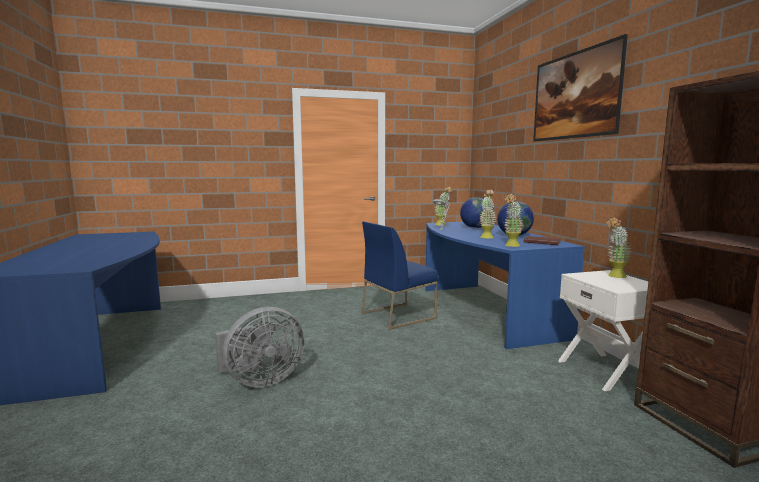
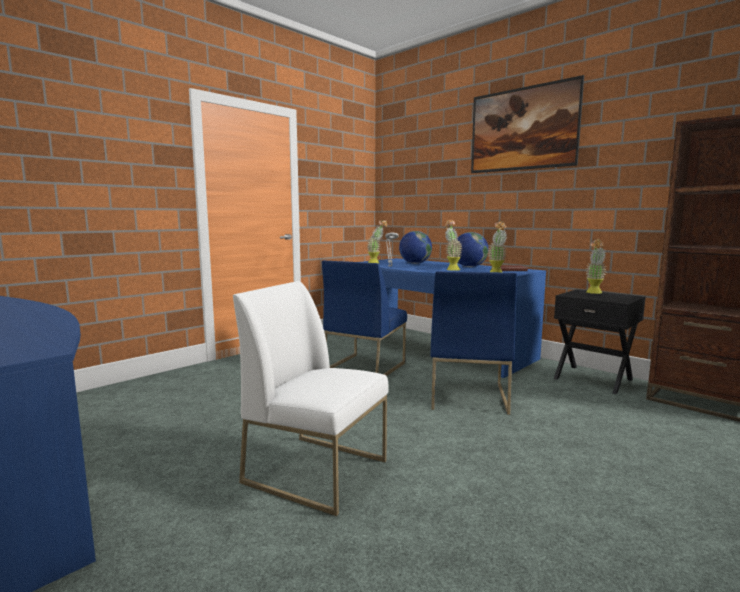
camera: 30 degrees left, 0 degrees up
(260, 380) = (317, 471): grey fan -> white chair
(446, 356) = (467, 395): none -> blue chair
(605, 371) = (593, 378): white nightstand -> black nightstand

